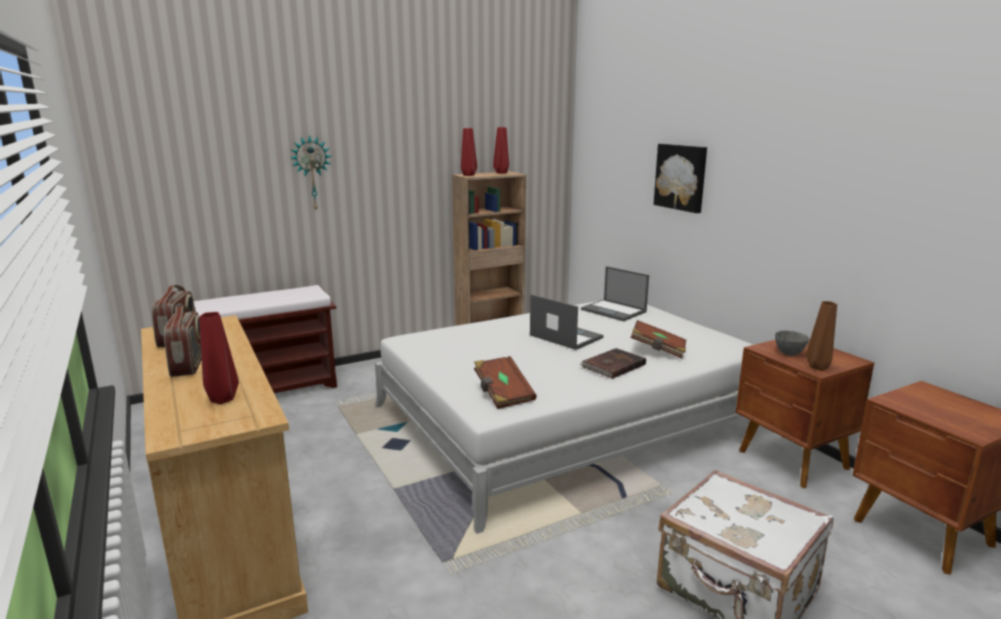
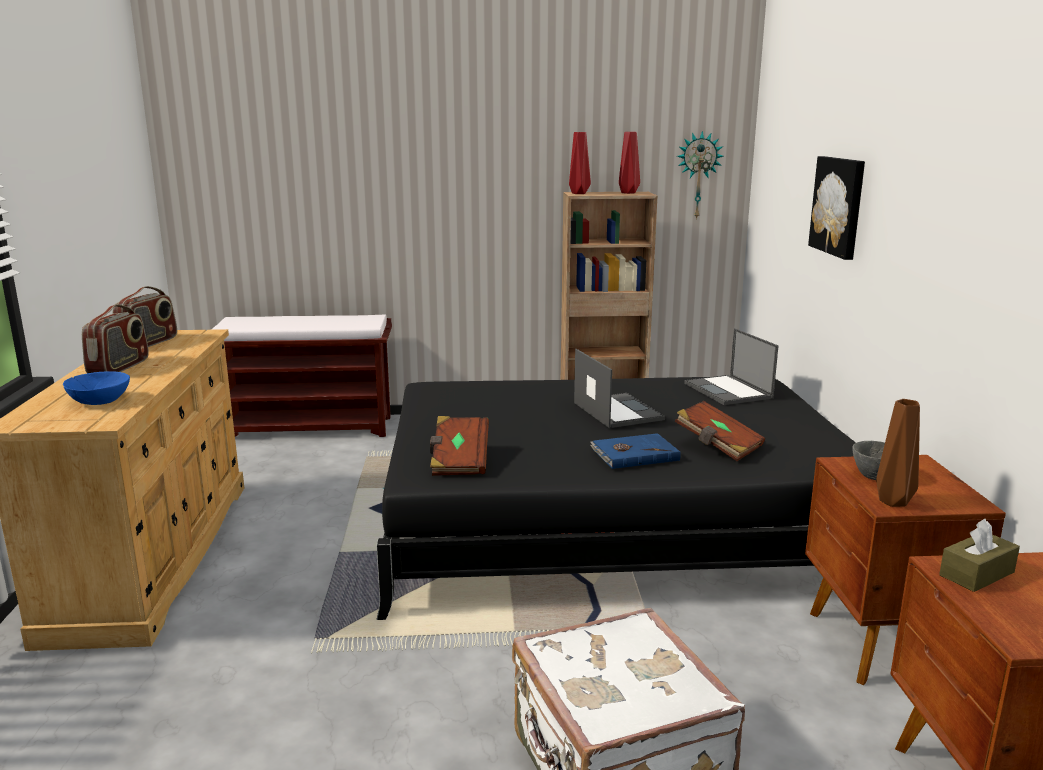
camera: 25 degrees right, 0 degrees up
(224, 399) = (99, 401): red vase -> blue bowl
(311, 173) = (386, 182): wall clock -> wall clock (698, 175)
(567, 418) = (611, 521): white bed -> black bed
(612, 365) = (634, 454): brown book -> blue book
(909, 401) = (976, 574): none -> brown tissue box

